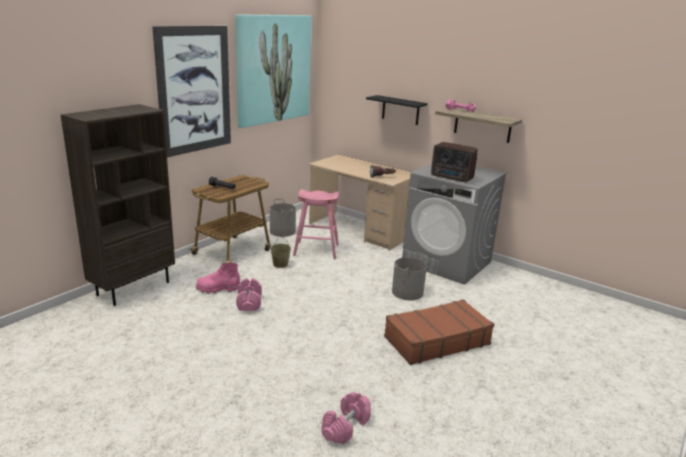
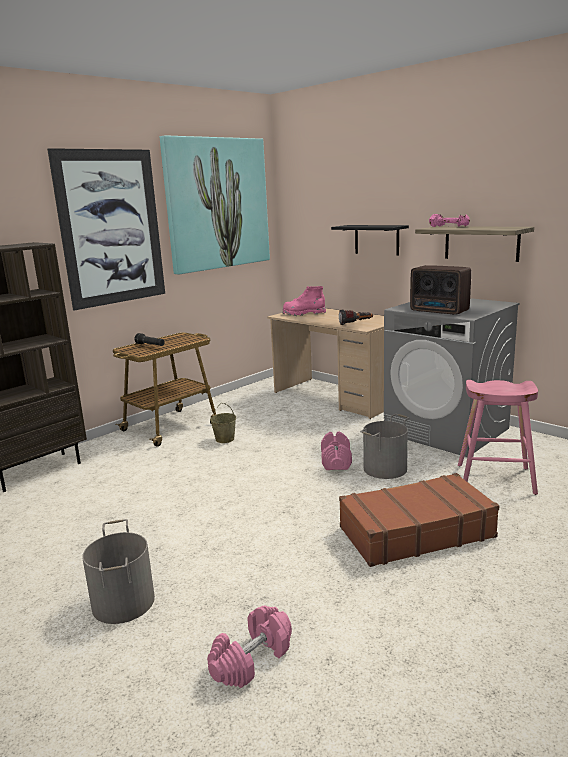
camera: 10 degrees right, 5 degrees down
(218, 289) = (137, 470): pink boot -> pink boot (304, 314)
(249, 303) = (170, 486): pink dumbbell -> pink dumbbell (336, 461)
(283, 231) = (239, 402): grey bucket -> grey bucket (124, 602)
(316, 250) = (275, 421): pink stool -> pink stool (495, 479)

